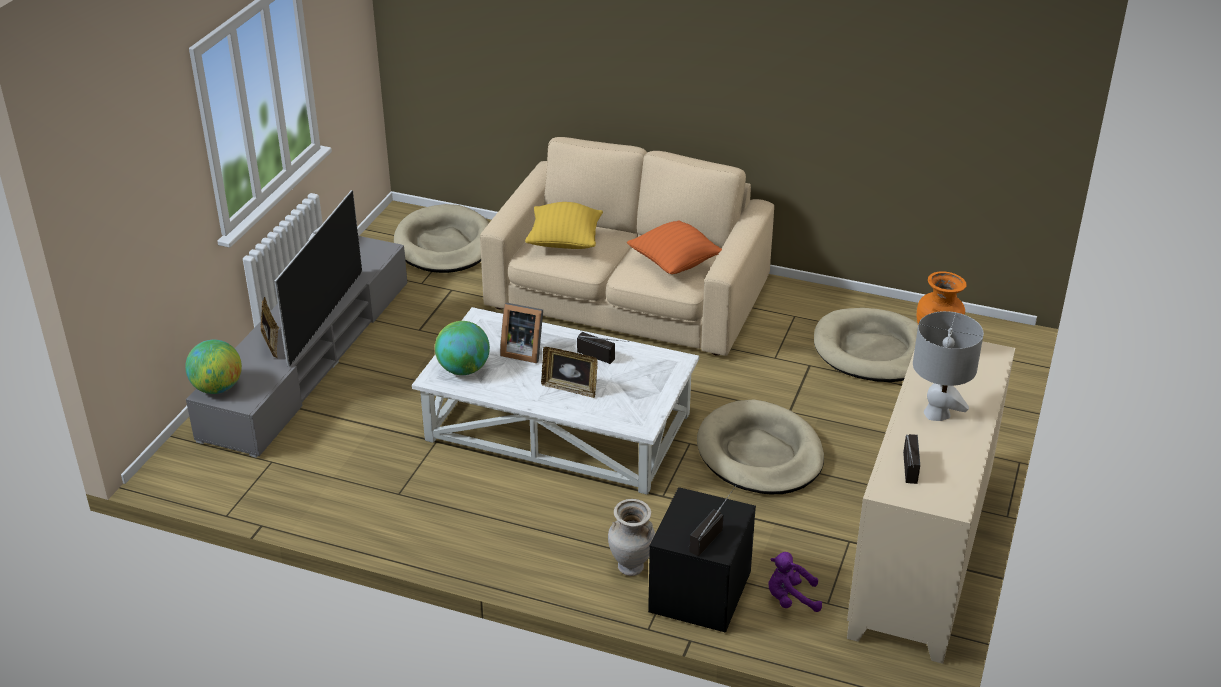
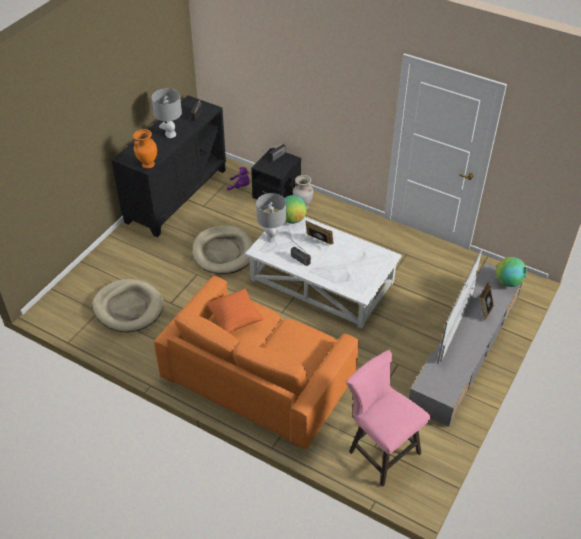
camera: 170 degrees left, 10 degrees up
(444, 245) = (380, 450): beige dog bed -> pink stool
(463, 369) = (373, 260): globe -> globe (292, 219)
(522, 351) = (340, 268): picture frame -> none
(564, 243) = (301, 348): yellow pillow -> none
(628, 295) = (258, 376): beige sofa -> orange sofa
(659, 383) = (271, 238): none -> grey table lamp
(922, 557) = (176, 195): beige cabinet -> black cabinet

